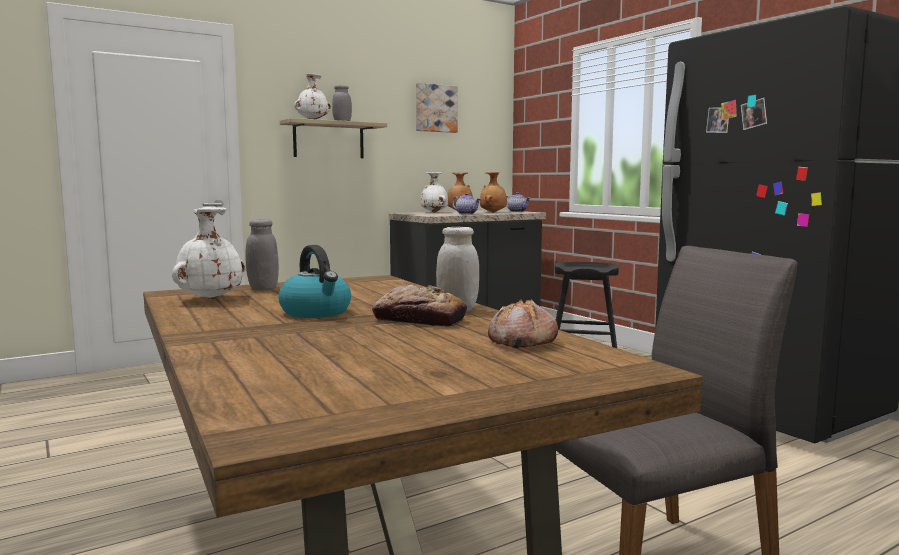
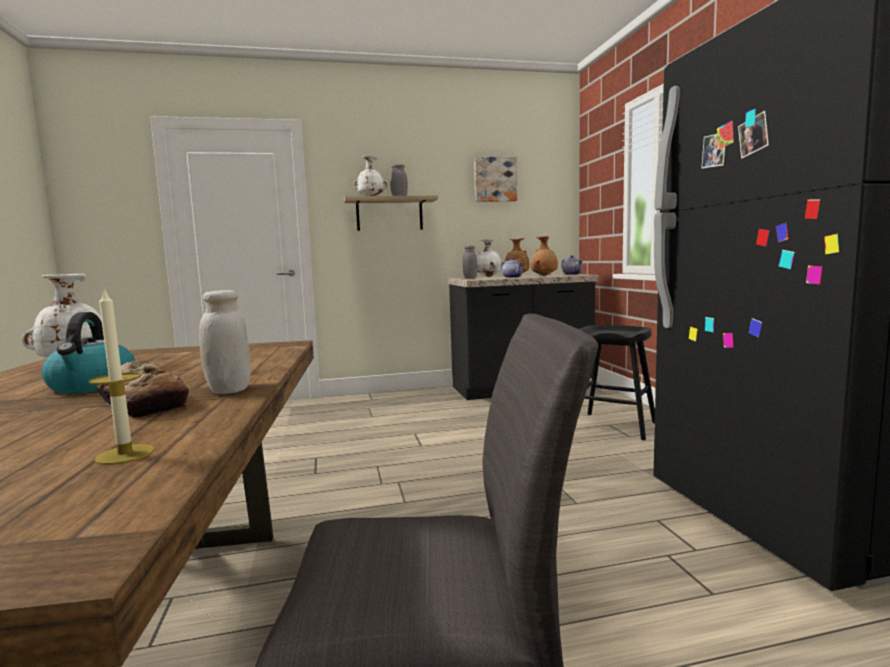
camera: 20 degrees right, 0 degrees up
(263, 289) = (155, 353): grey jar -> grey jar (470, 278)
(521, 341) = (125, 454): bread -> candle

